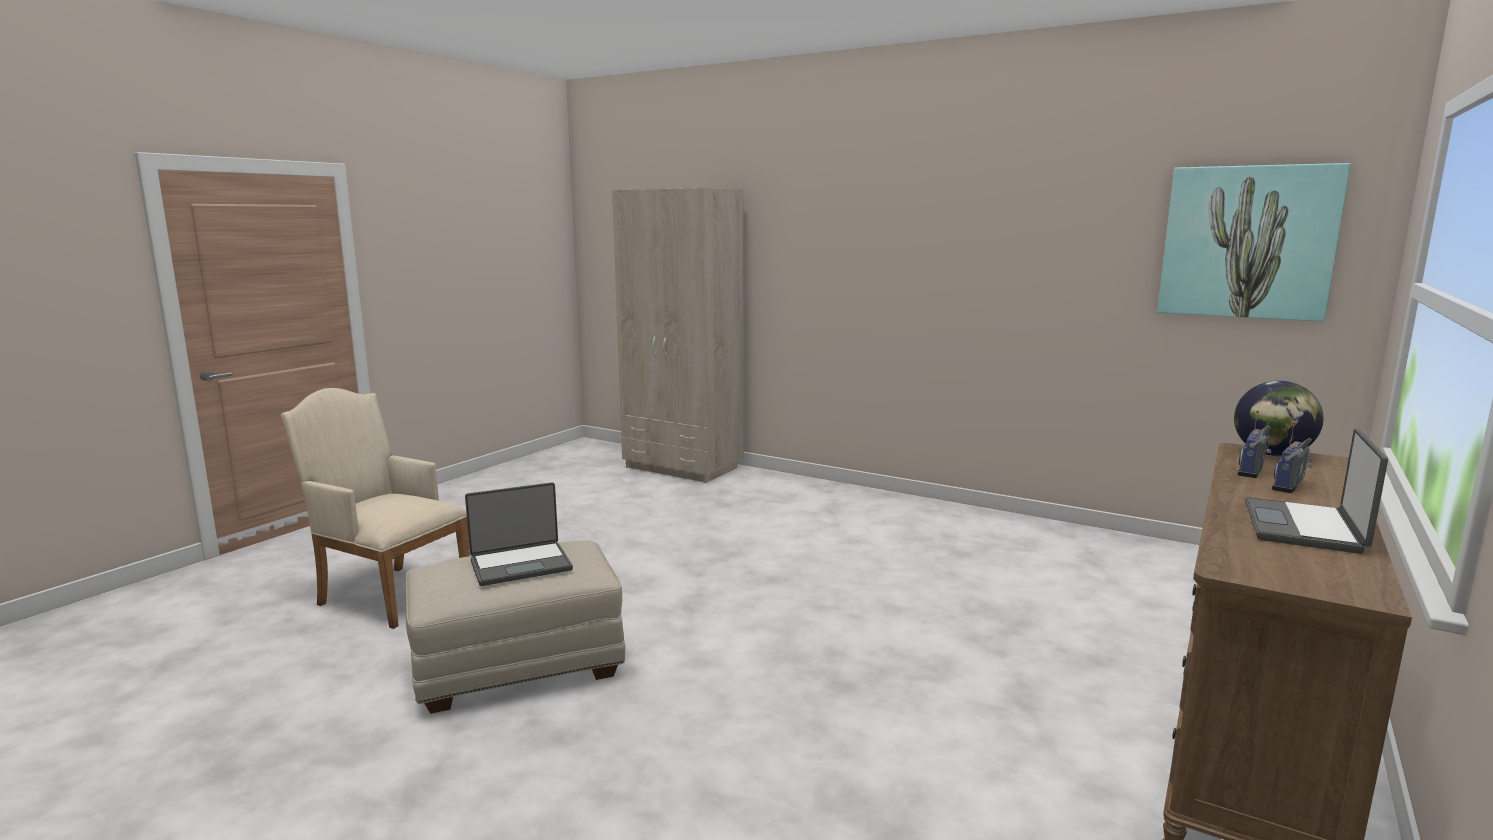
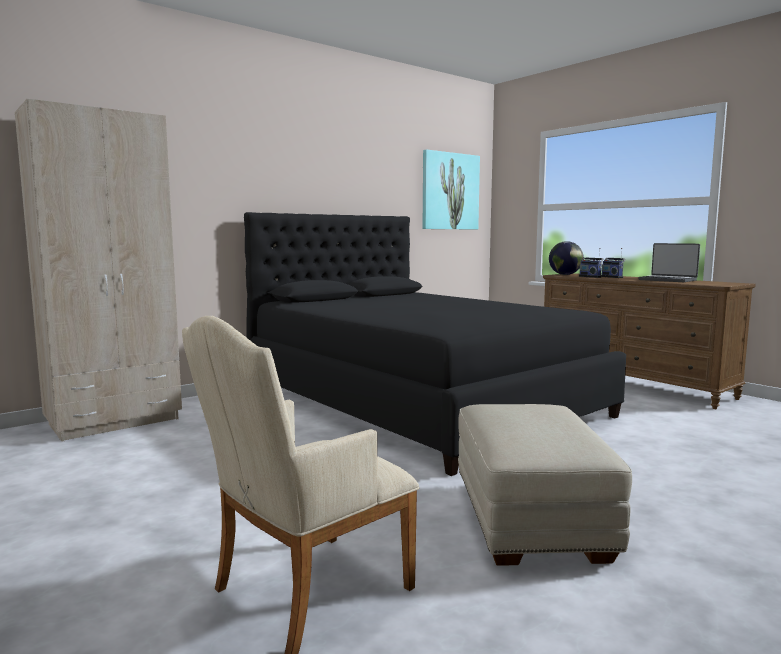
camera: 70 degrees left, 5 degrees down
(520, 564) = (537, 418): laptop -> none
(878, 565) = (419, 401): none -> black bed

